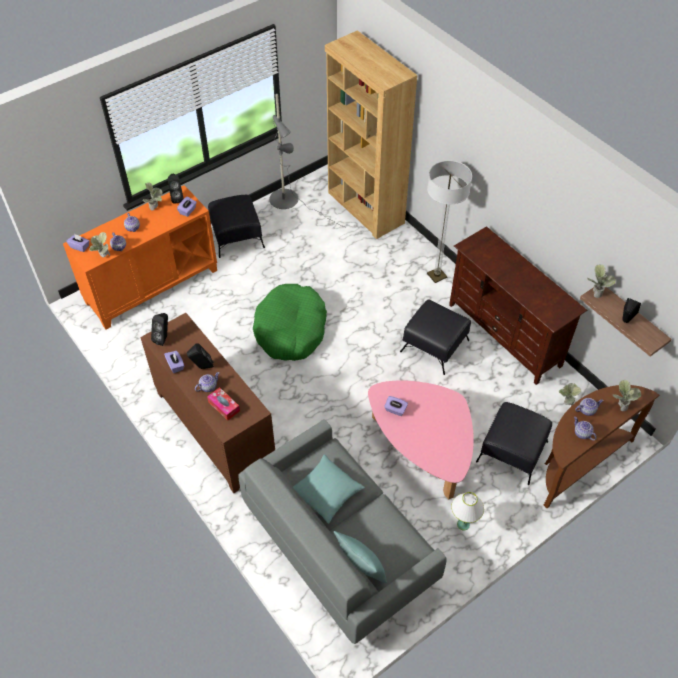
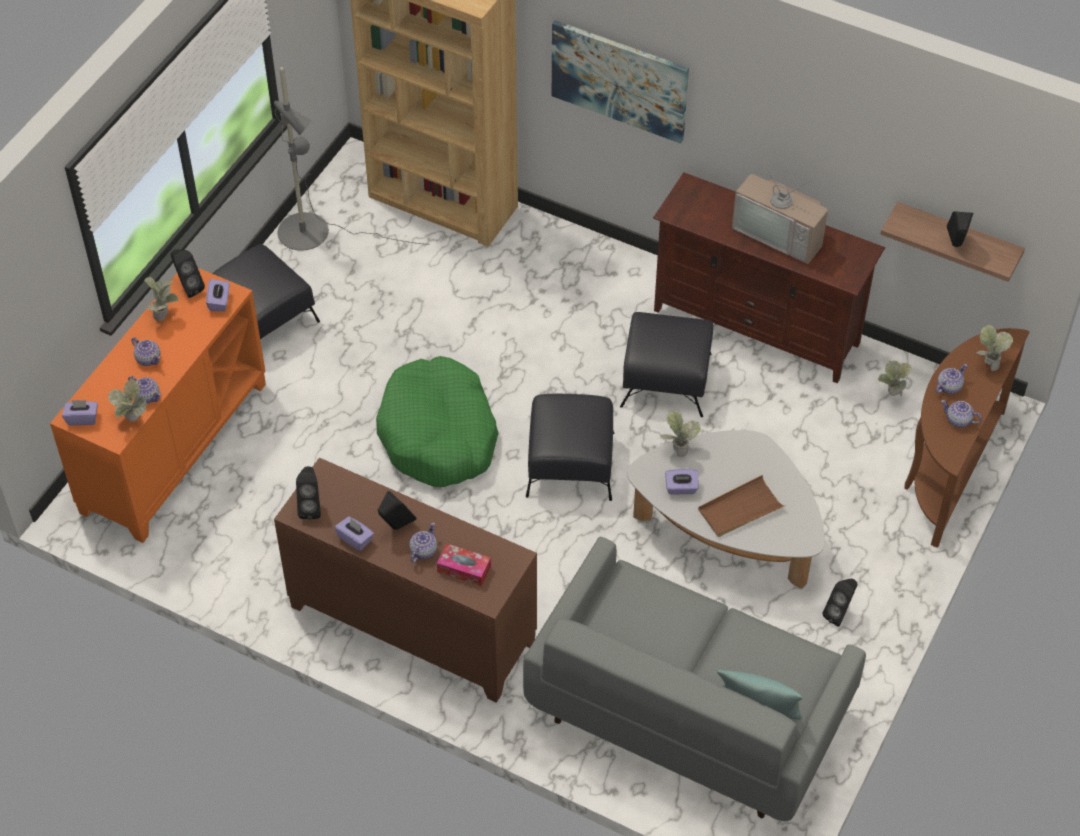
camera: 25 degrees left, 0 degrees up
(326, 493) = (655, 637): turquoise pillow -> none
(421, 448) = (727, 533): pink coffee table -> white coffee table
(423, 436) = (740, 509): none -> brown tray
(437, 275) = (611, 272): floor lamp -> none
(462, 157) = (619, 80): none -> picture
(463, 524) = (839, 613): white table lamp -> black speaker
(511, 452) = (852, 490): black ottoman -> black ottoman (570, 465)
(525, 280) = (780, 233): none -> television
(596, 292) = (898, 217): potted plant -> potted plant (678, 448)

